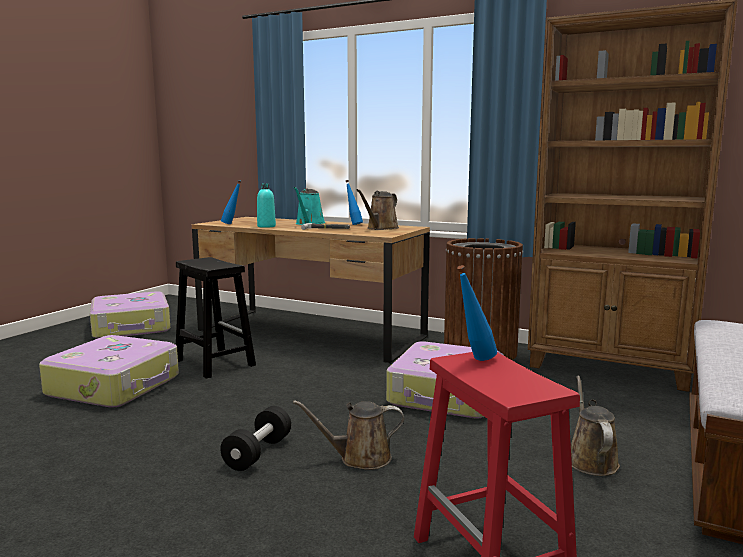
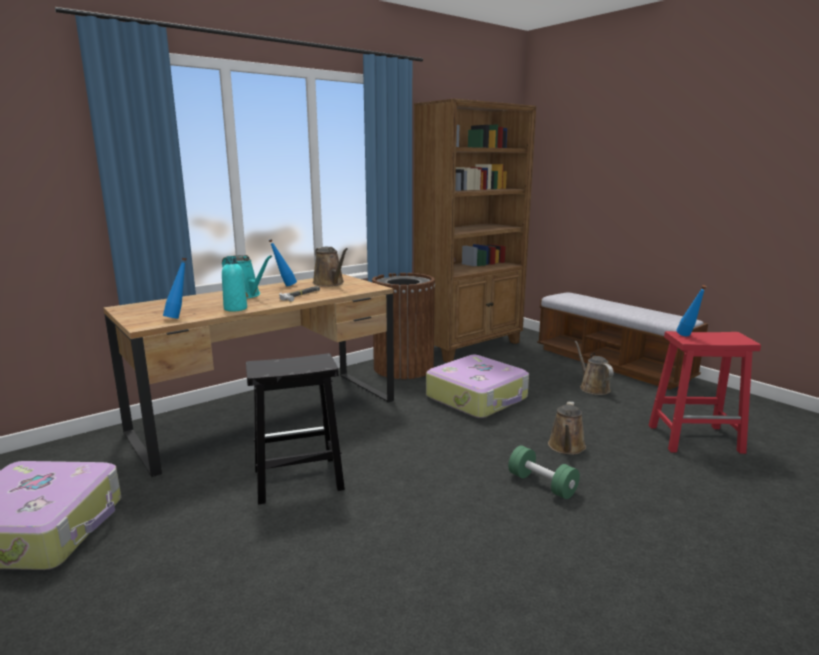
camera: 65 degrees left, 5 degrees up
(115, 385) = (306, 554): suitcase -> none
(258, 453) = (542, 484): black dumbbell -> green dumbbell
(590, 460) = (592, 388): brown watering can -> brown watering can turned 45 degrees clockwise

